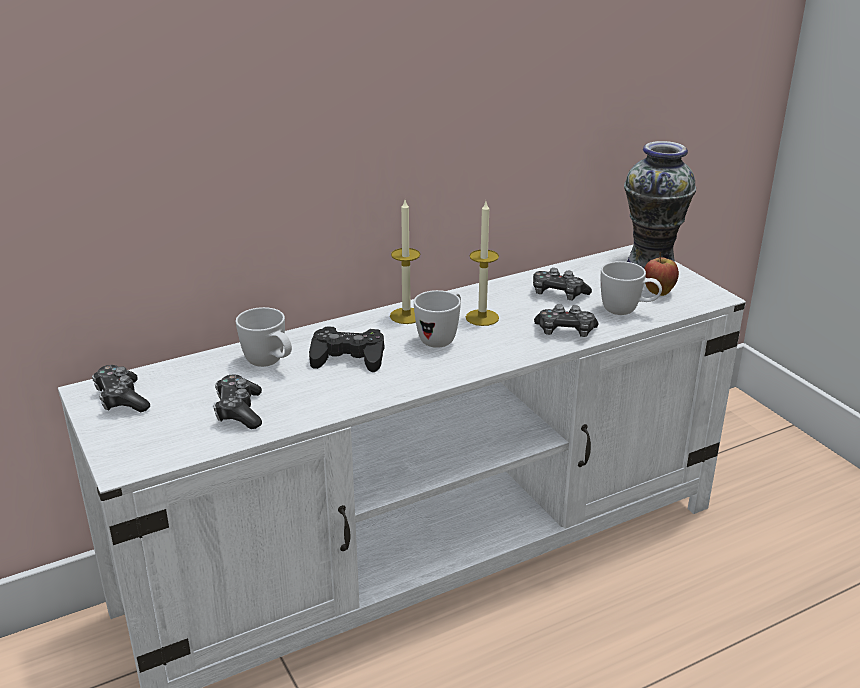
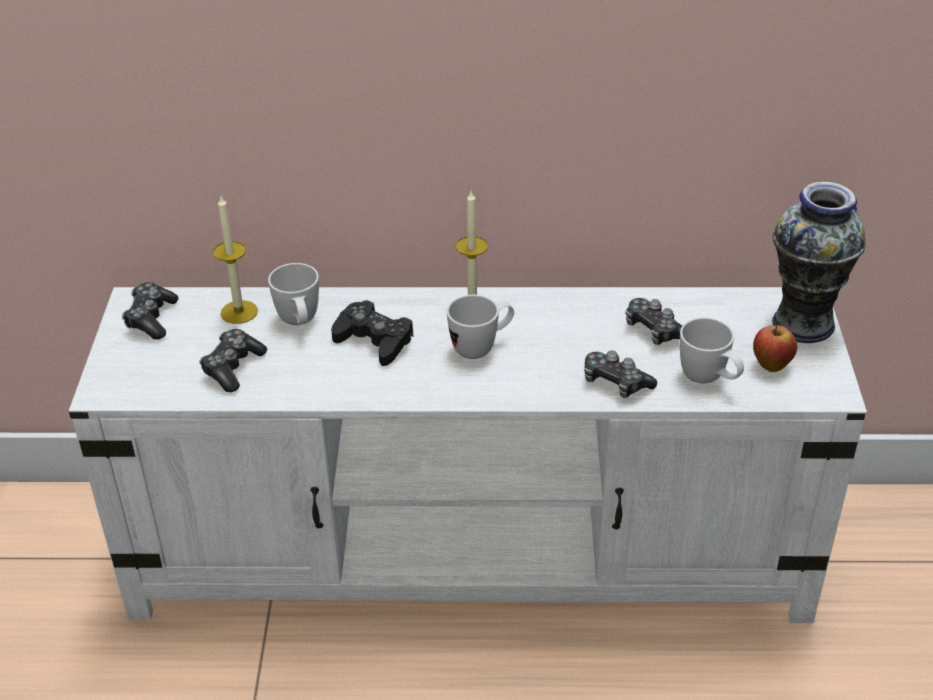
camera: 30 degrees right, 10 degrees up
(482, 317) = (545, 335): candle -> candle (239, 312)

